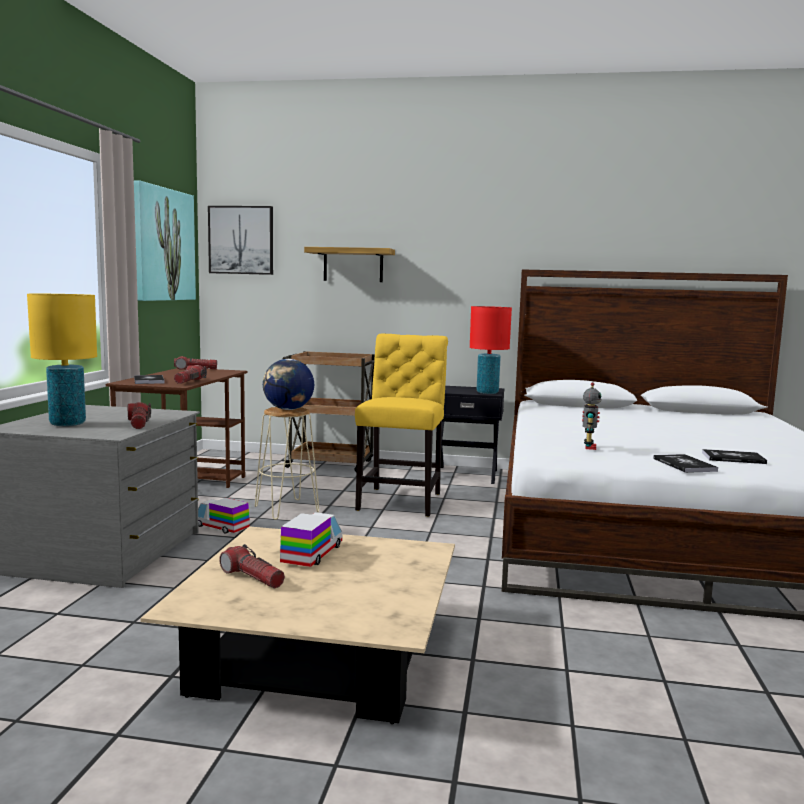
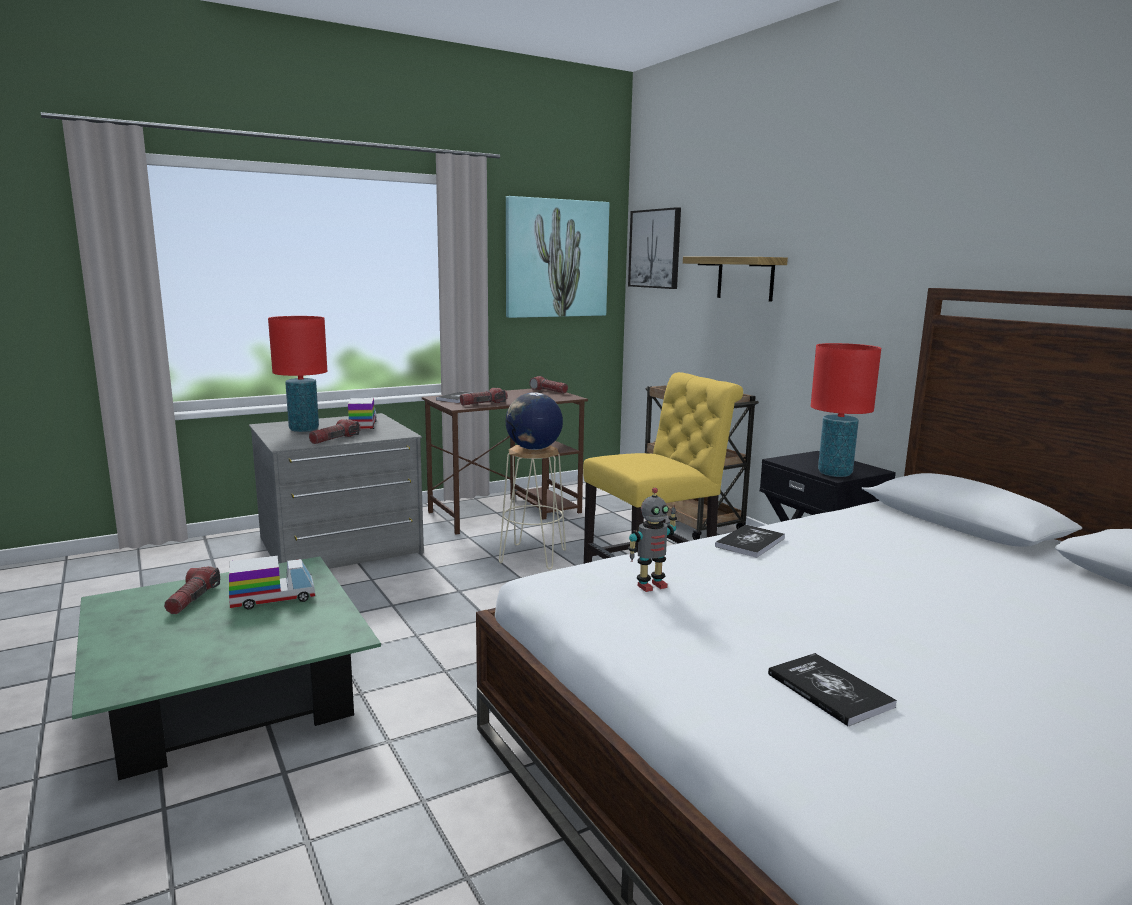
camera: 50 degrees right, 5 degrees up
(67, 424) = (304, 429): yellow table lamp -> red table lamp
(221, 527) = (448, 554): toy truck -> toy truck (363, 425)
(317, 655) = (228, 694): beige coffee table -> green coffee table
(684, 465) = (686, 662): book -> book (750, 542)

